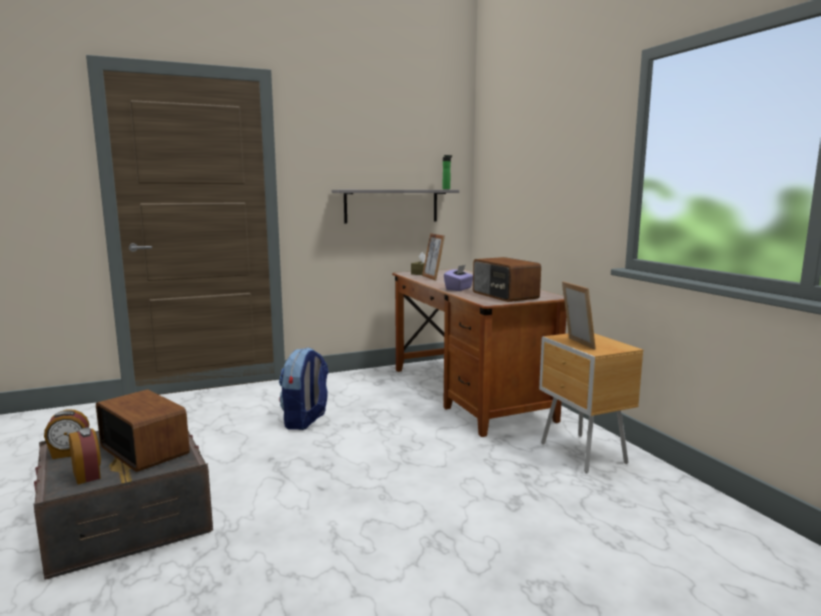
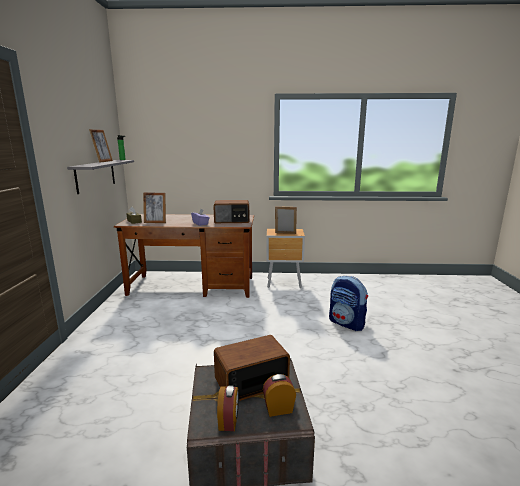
camera: 65 degrees left, 5 degrees up
(306, 421) = (165, 342): backpack -> backpack (347, 323)
(408, 189) = (103, 161): none -> picture frame

